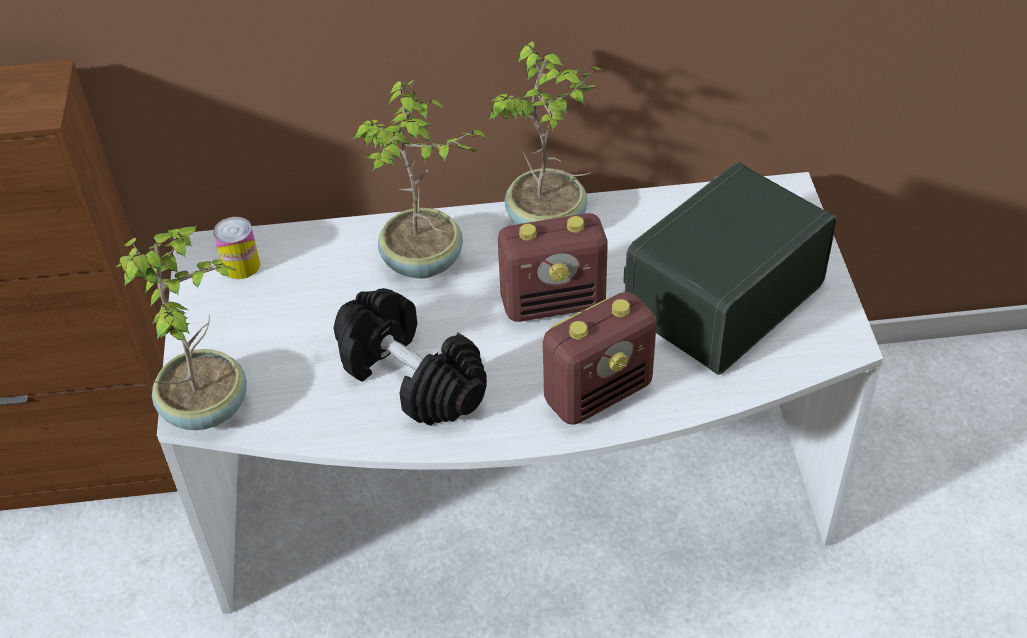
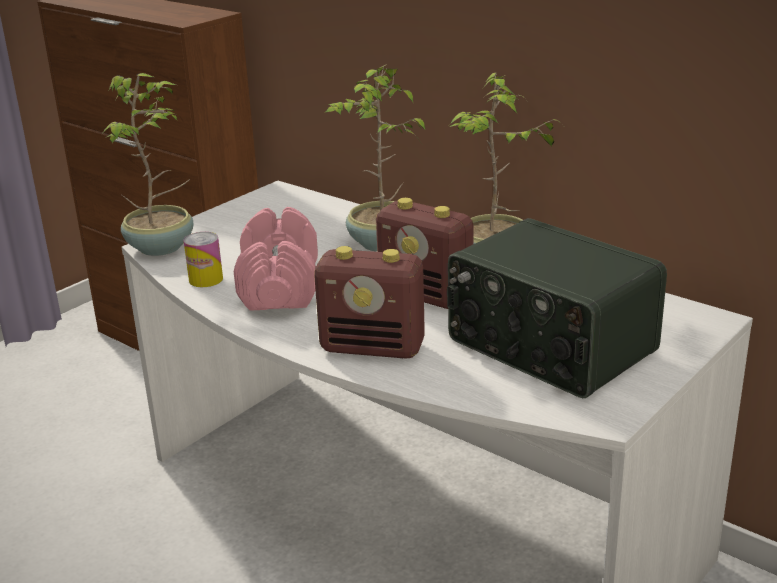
camera: 45 degrees right, 20 degrees down
(241, 265) = (284, 204): can -> can (206, 279)
(410, 378) = (279, 286): black dumbbell -> pink dumbbell
(721, 298) = (549, 347): radio -> radio turned 135 degrees counterclockwise

